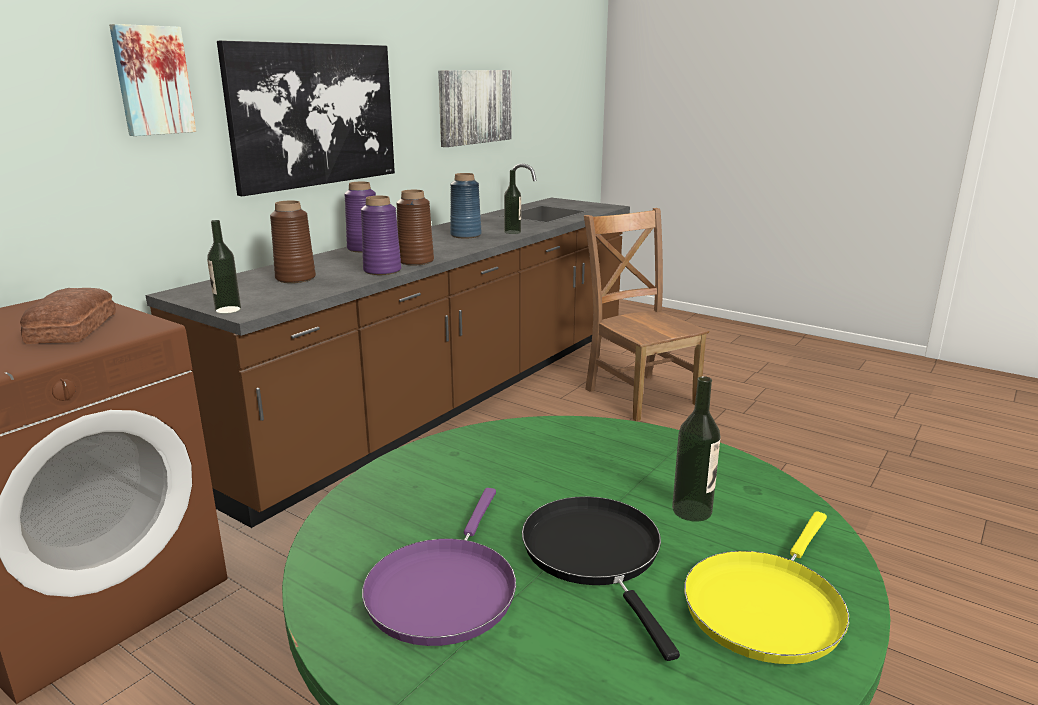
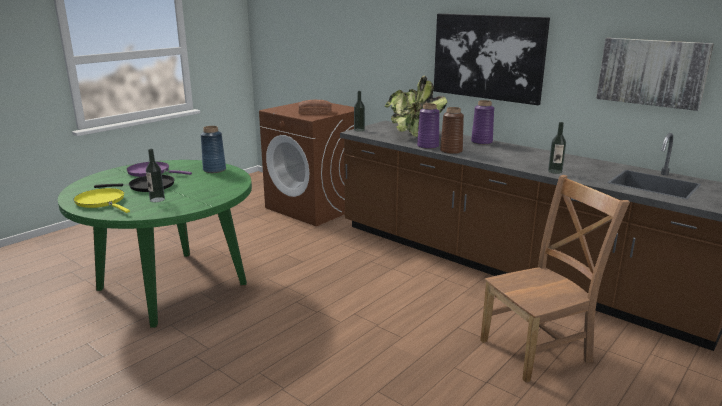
camera: 95 degrees right, 0 degrees up
(152, 80) = (409, 31): picture -> none
(295, 278) = (411, 134): brown vase -> potted plant
(465, 235) = (535, 160): blue vase -> blue vase (214, 170)

